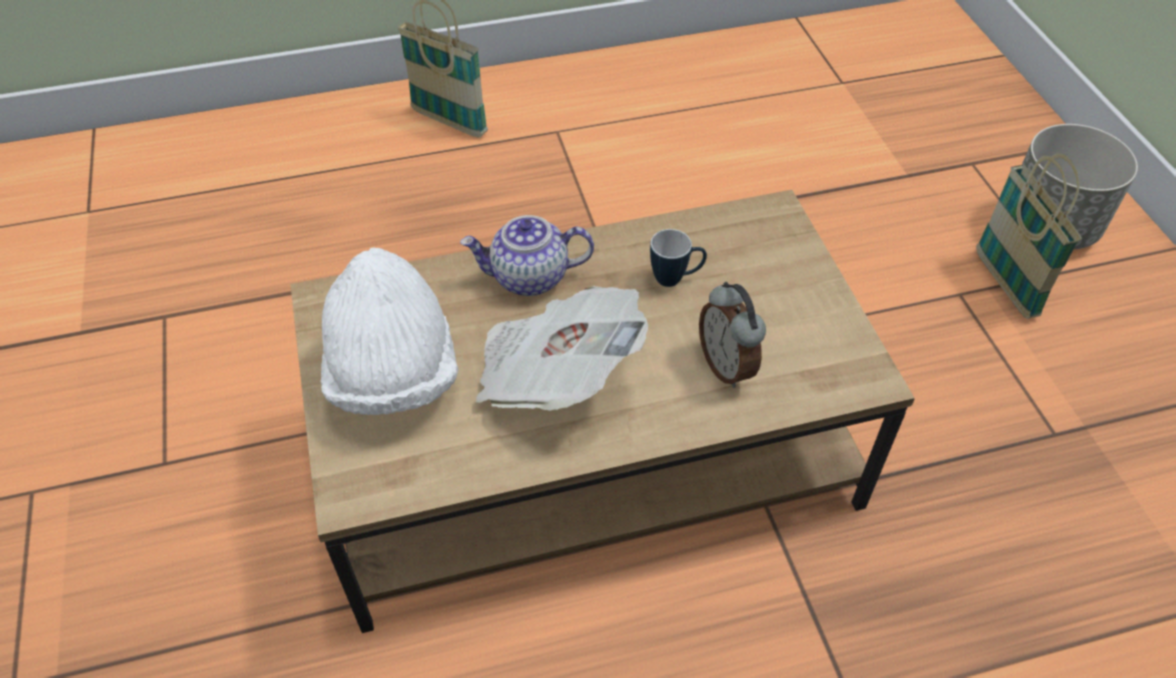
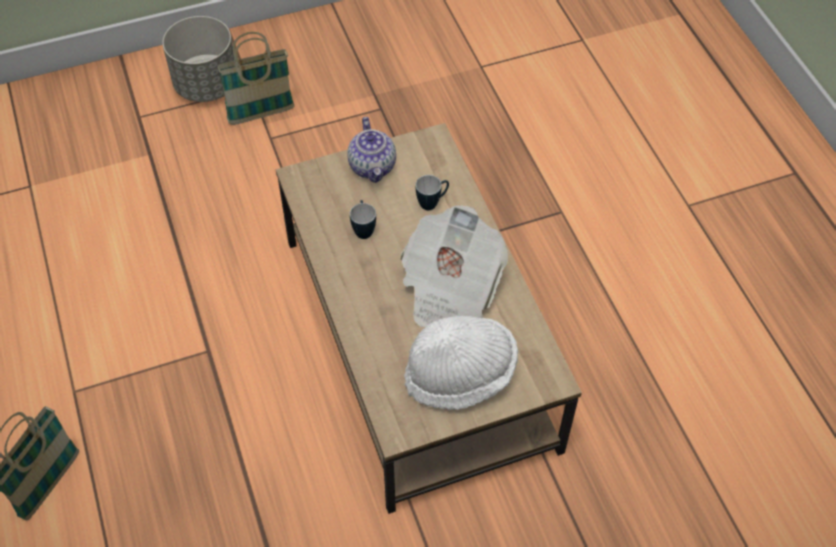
camera: 95 degrees left, 5 degrees up
(529, 278) = (368, 309): teapot -> teapot (373, 166)
(727, 366) = (432, 203): alarm clock -> mug

